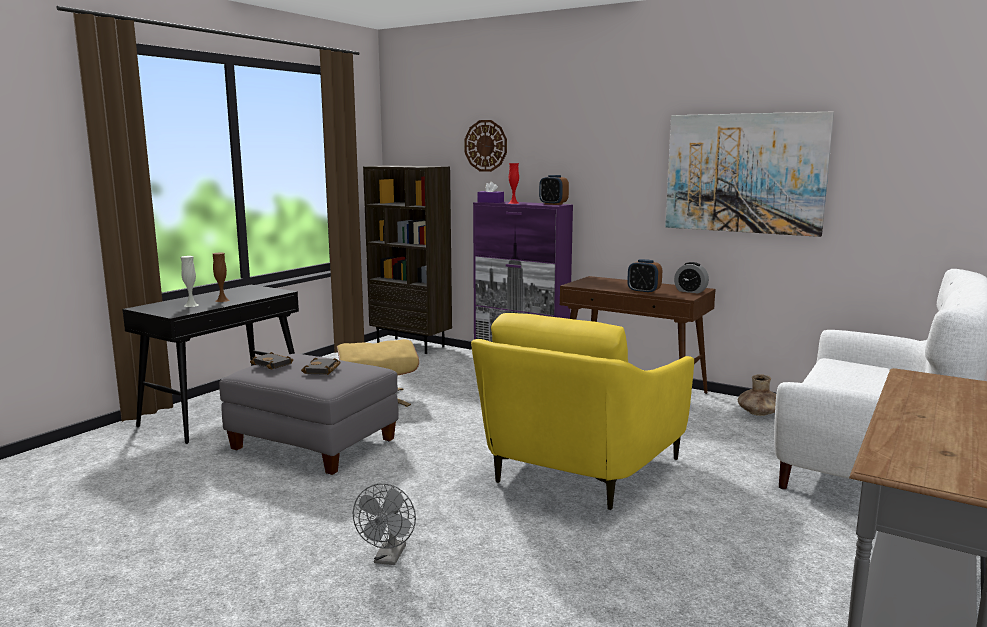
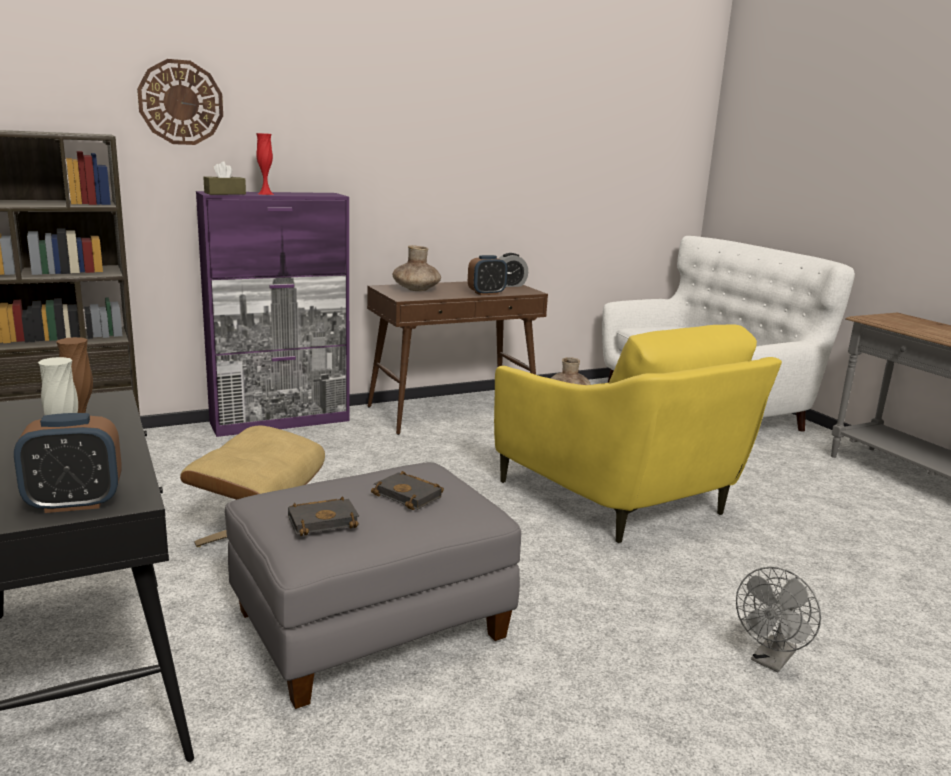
camera: 60 degrees left, 5 degrees up
(388, 558) = (771, 661): grey fan -> grey fan turned 90 degrees clockwise
(490, 202) = (225, 193): purple tissue box -> brown tissue box
(553, 204) = (321, 193): alarm clock -> alarm clock (74, 503)
(607, 282) = (416, 289): none -> brown vase
(744, 173) = (528, 153): picture -> none

